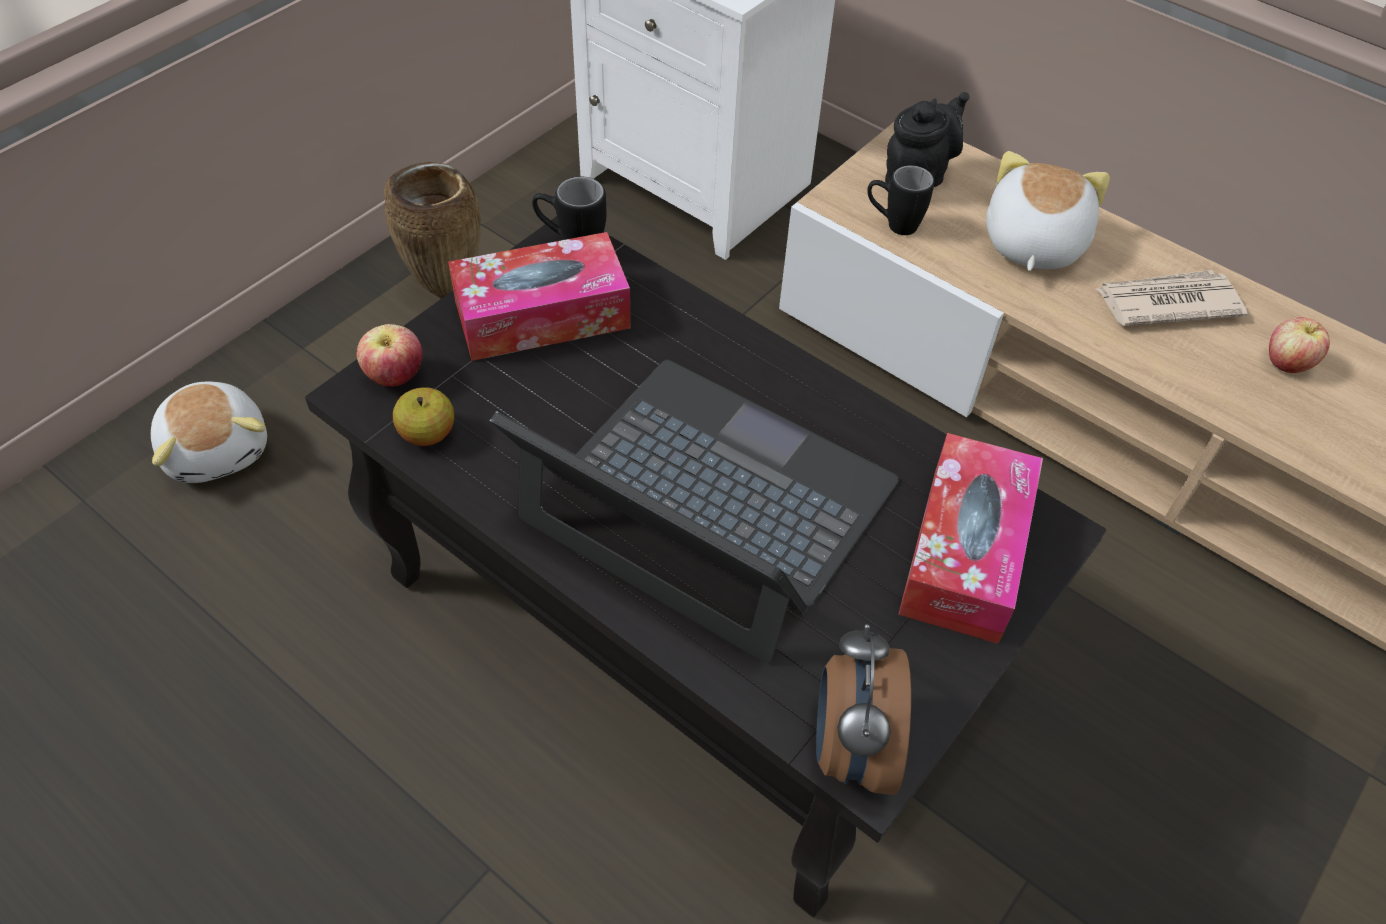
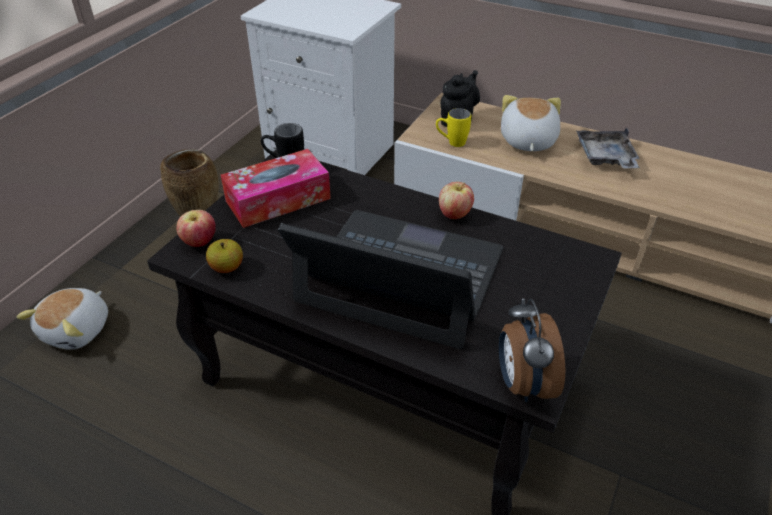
camera: 10 degrees left, 10 degrees down
(218, 448) = (78, 330): plush toy -> plush toy turned 60 degrees clockwise
(892, 224) = (451, 143): black mug -> yellow mug
(965, 552) = (551, 276): tissue box -> none
(1166, 302) = (605, 157): newspaper -> grey tray
(1286, 363) = (675, 176): apple -> apple (454, 214)

